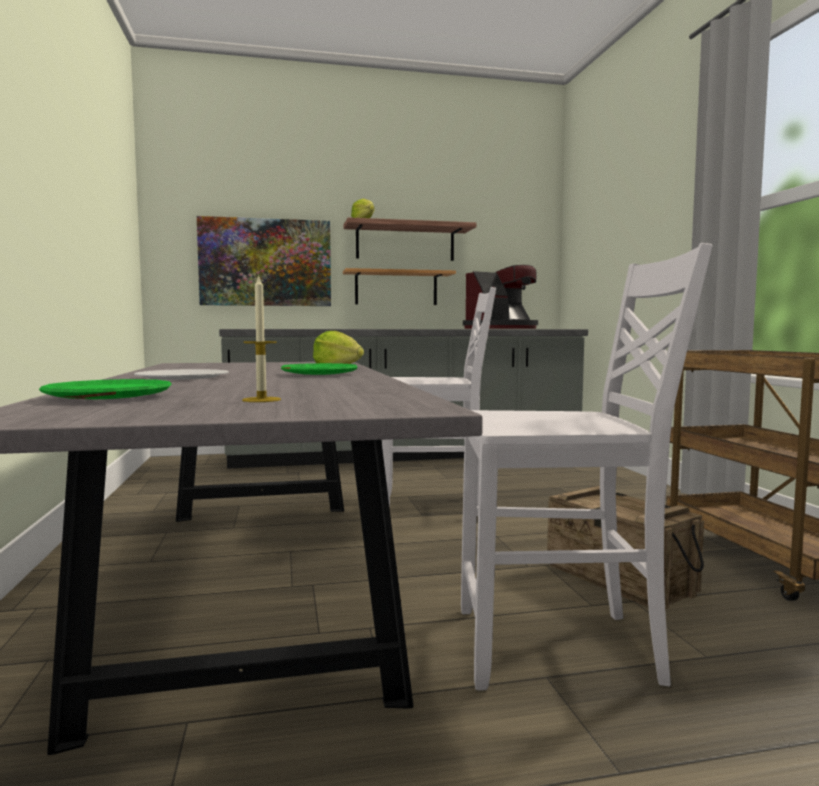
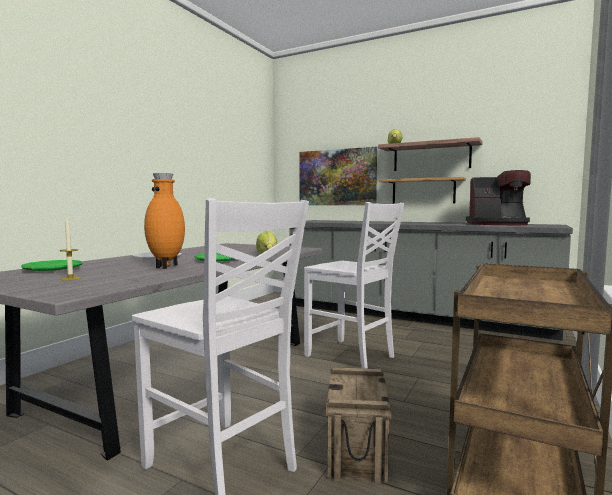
camera: 40 degrees right, 0 degrees up
(305, 382) = (167, 267): none -> orange vase

